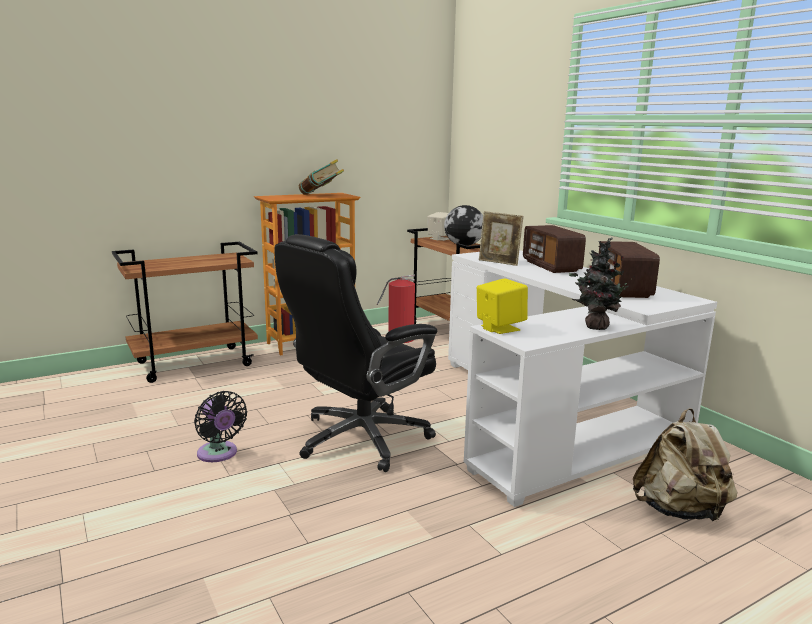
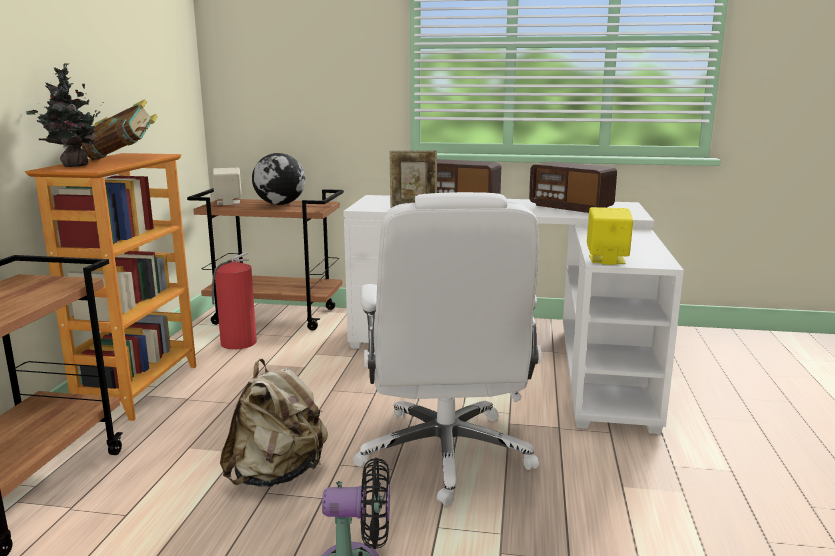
camera: 50 degrees left, 0 degrees up
(360, 439) = (446, 455): black office chair -> white office chair
(594, 327) = (639, 240): potted plant -> potted plant (72, 166)
(680, 511) = (717, 379): beige backpack -> beige backpack (277, 475)

